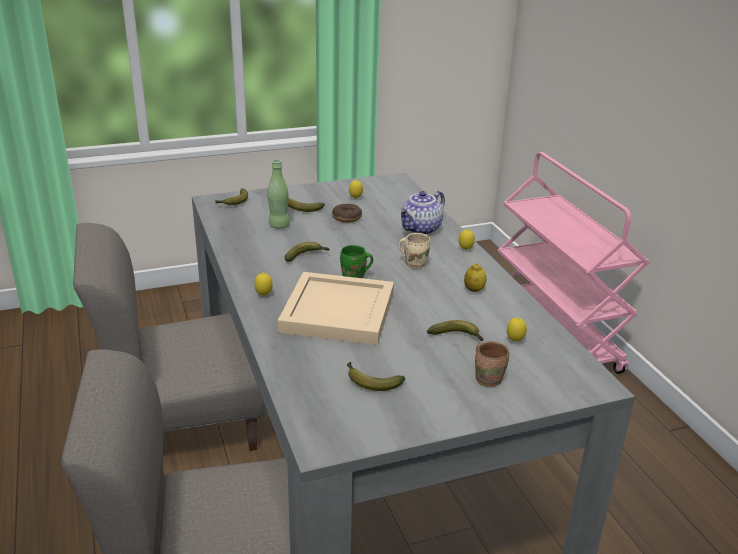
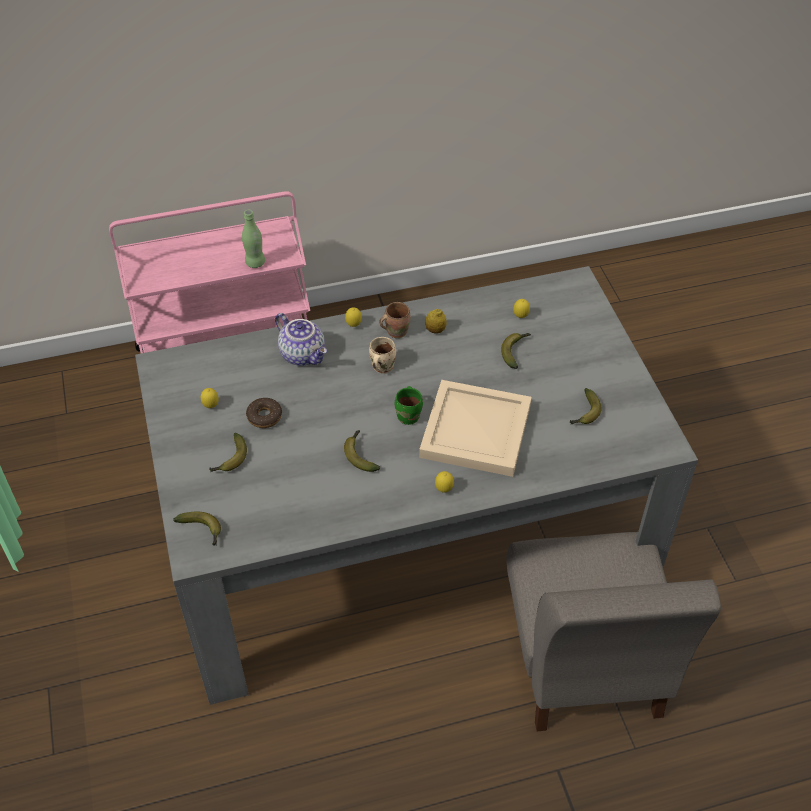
camera: 85 degrees left, 20 degrees up
(185, 424) = (340, 715): grey chair -> none
(279, 225) = (278, 481): green bottle -> green bottle (255, 263)
(488, 378) = (574, 340): brown mug -> brown mug (395, 331)

